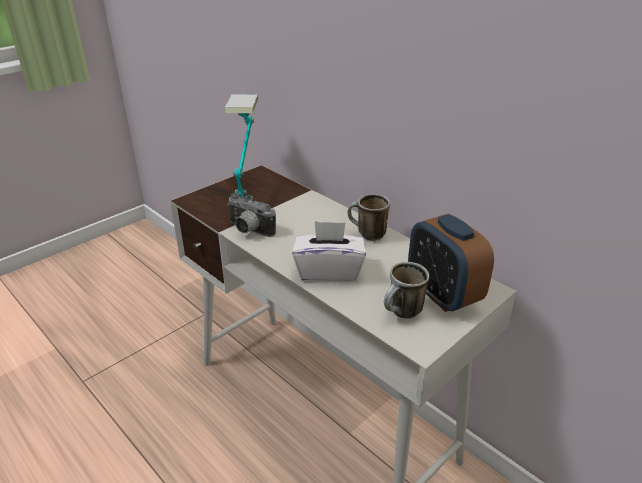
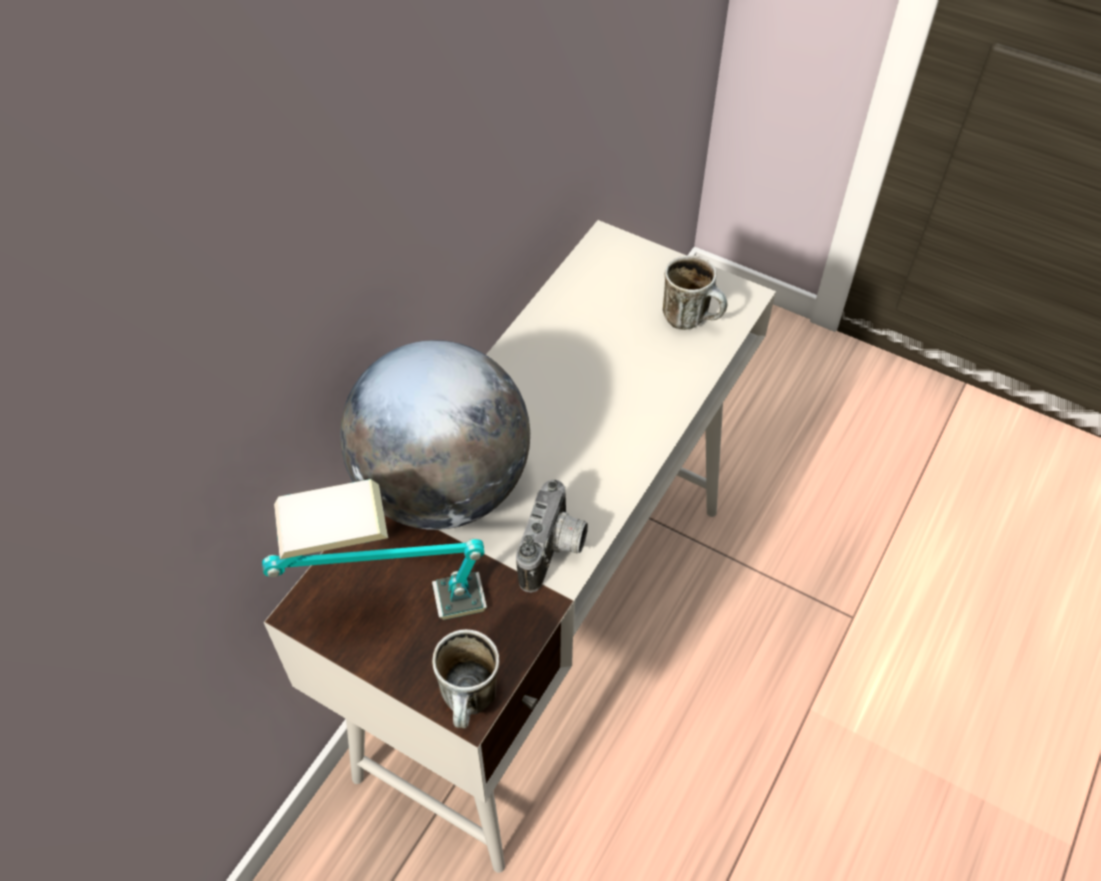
camera: 105 degrees left, 20 degrees up
(304, 206) = (443, 488): none -> globe
(329, 271) = (631, 411): white tissue box -> none
(366, 235) = (514, 382): mug -> mug (471, 703)
(442, 295) = (636, 285): alarm clock -> none

